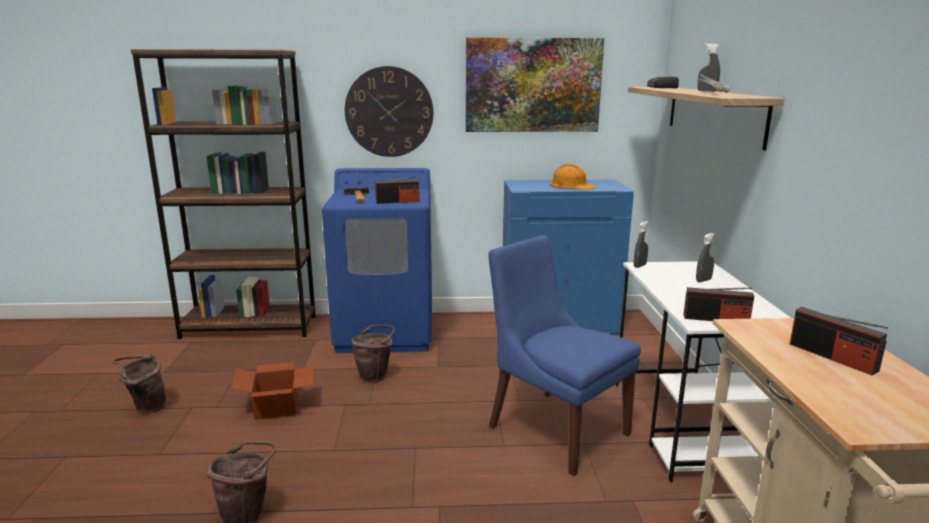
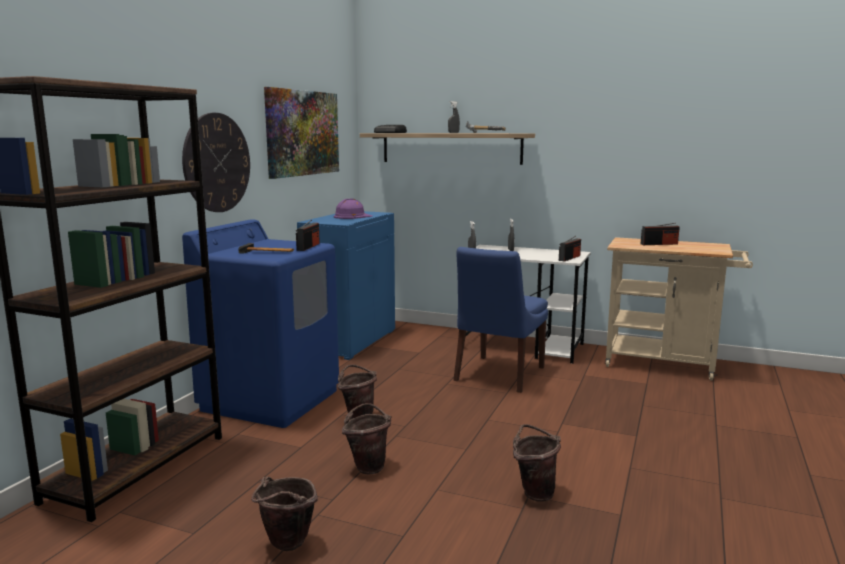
camera: 65 degrees left, 5 degrees down
(278, 407) = (368, 466): cardboard box -> brown bucket
(555, 428) = (498, 375): blue chair -> blue chair turned 45 degrees counterclockwise
(572, 185) = (352, 216): orange hard hat -> purple hard hat

